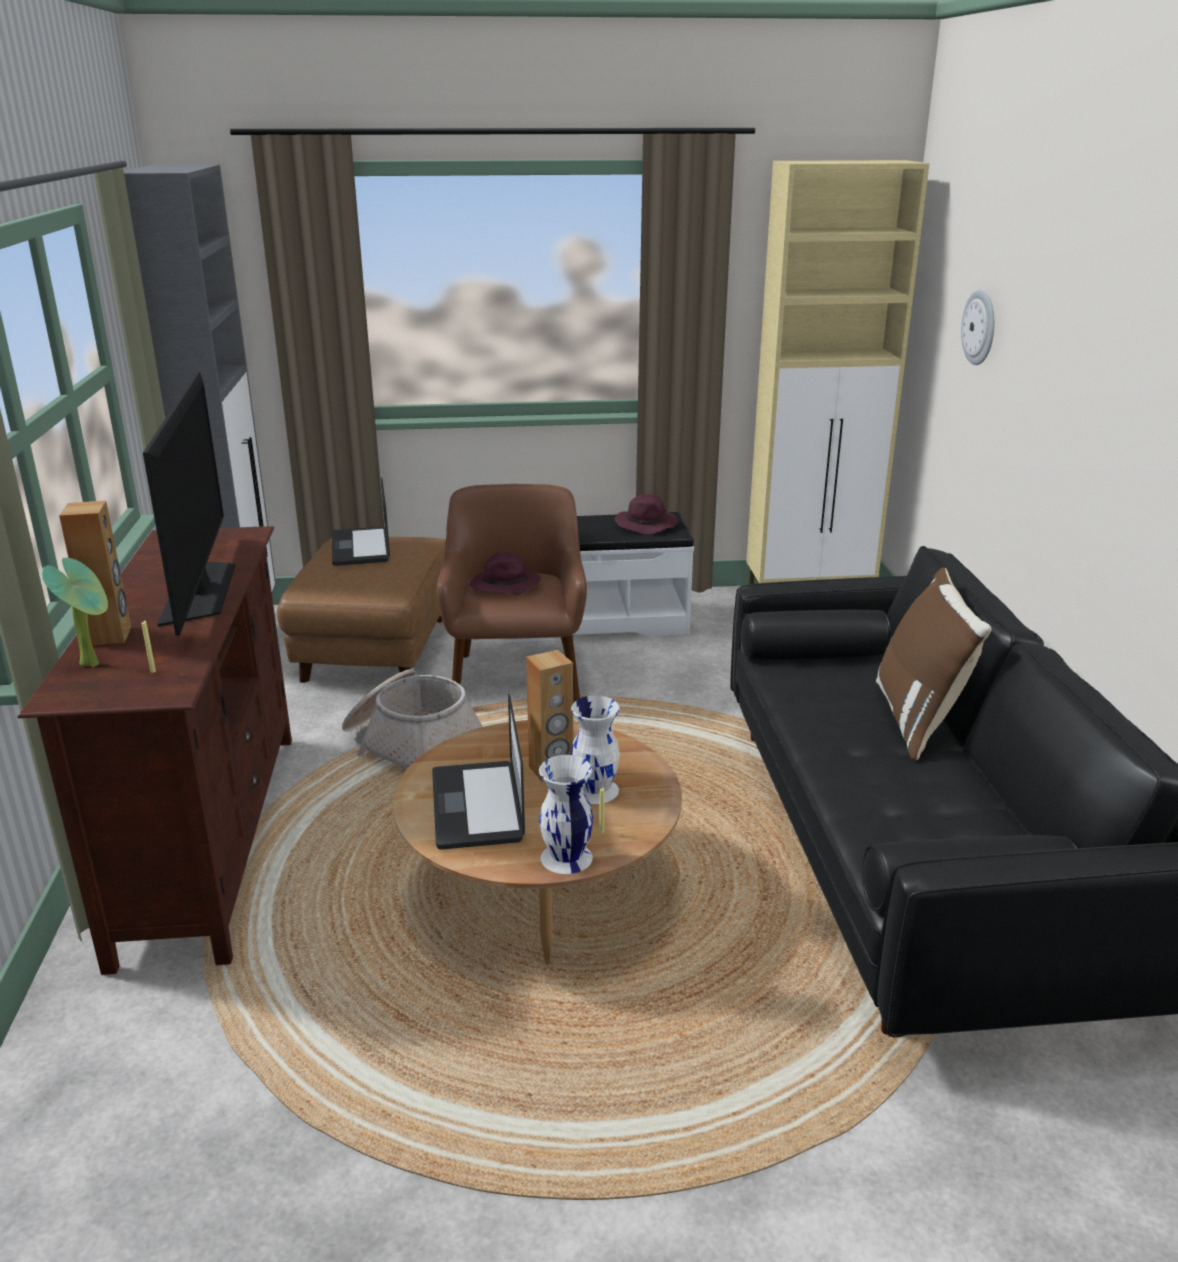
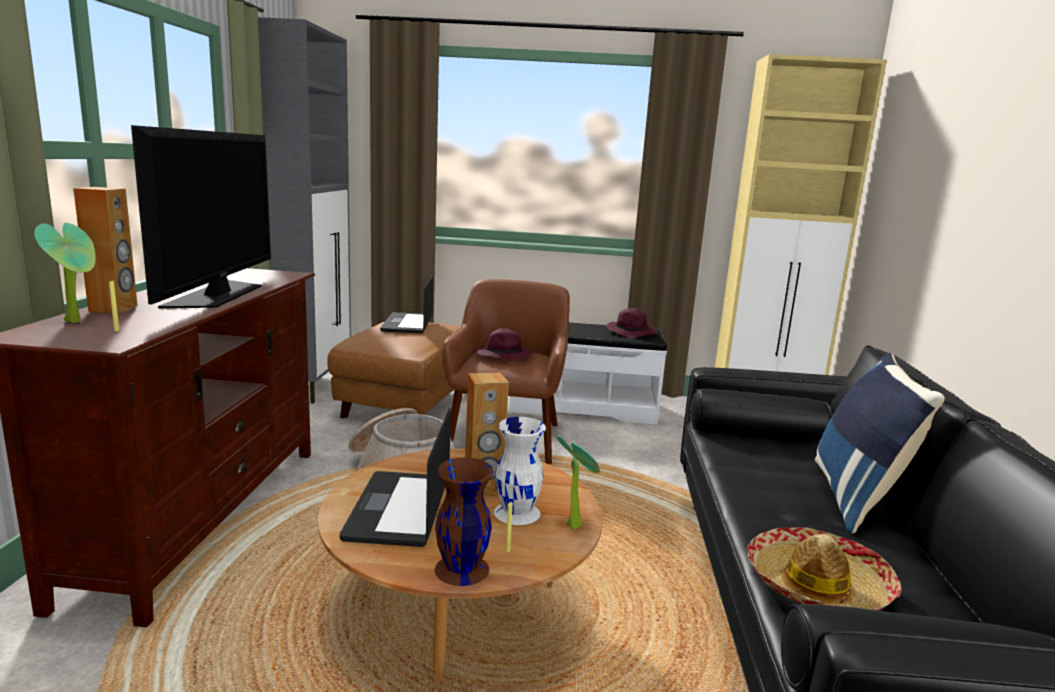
camera: 10 degrees right, 10 degrees down
(565, 858) = (460, 569): white vase -> brown vase
(655, 793) = (574, 524): none -> potted plant
(887, 819) = (817, 585): none -> hat
(920, 720) = (858, 498): brown pillow -> blue pillow
(980, 327) = (928, 178): wall clock -> none

